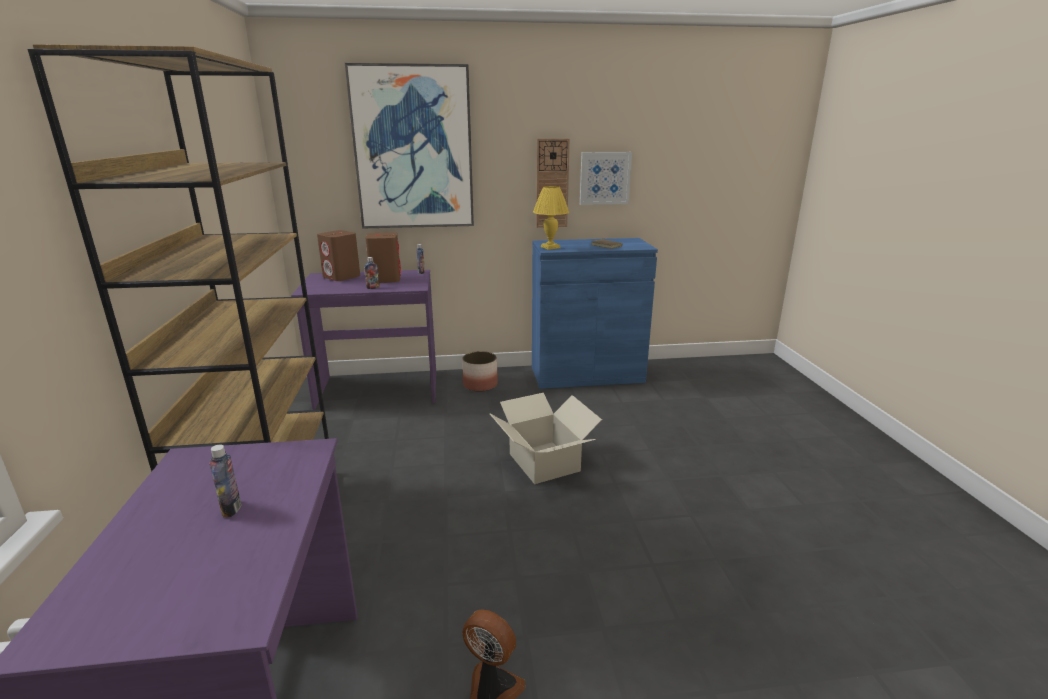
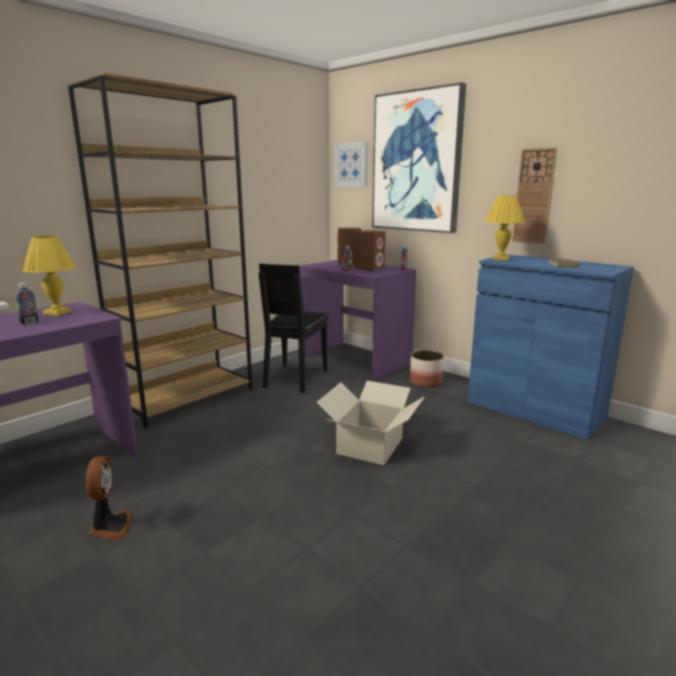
camera: 50 degrees right, 5 degrees down
(210, 477) = (57, 312): none -> yellow table lamp
(355, 436) = (295, 378): none -> black chair
(605, 178) = (596, 192): picture -> picture (351, 164)

